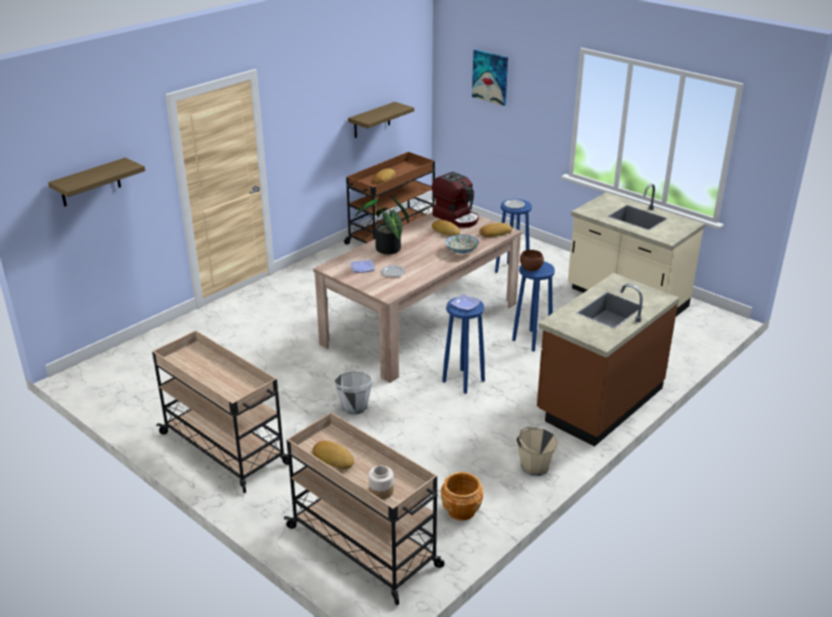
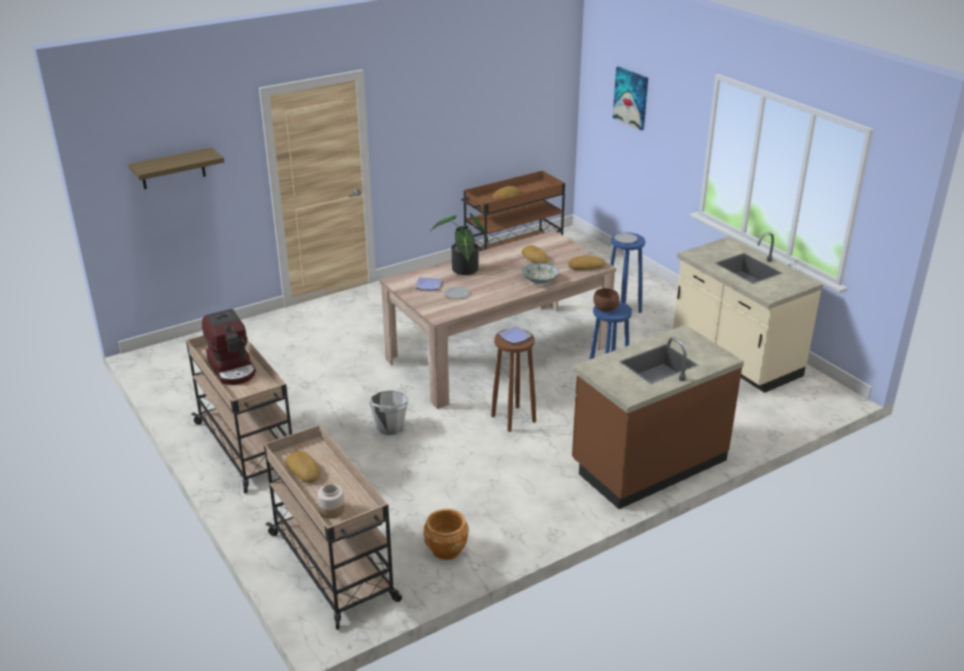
camera: 15 degrees right, 0 degrees up
(372, 120) = (500, 133): shelf -> none
(456, 217) = (554, 245): coffee machine -> coffee machine (233, 368)
(463, 381) = (513, 418): blue stool -> brown stool
(534, 466) = (544, 518): beige bucket -> none

